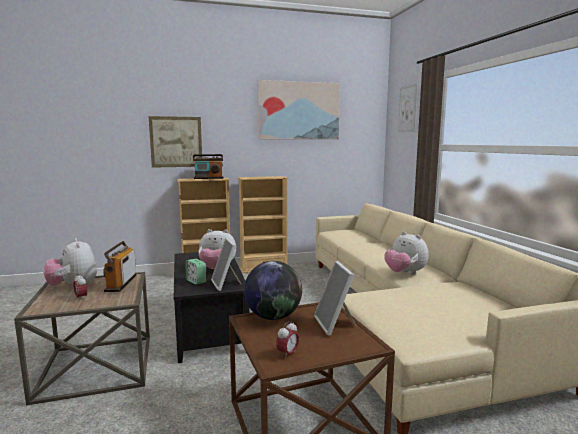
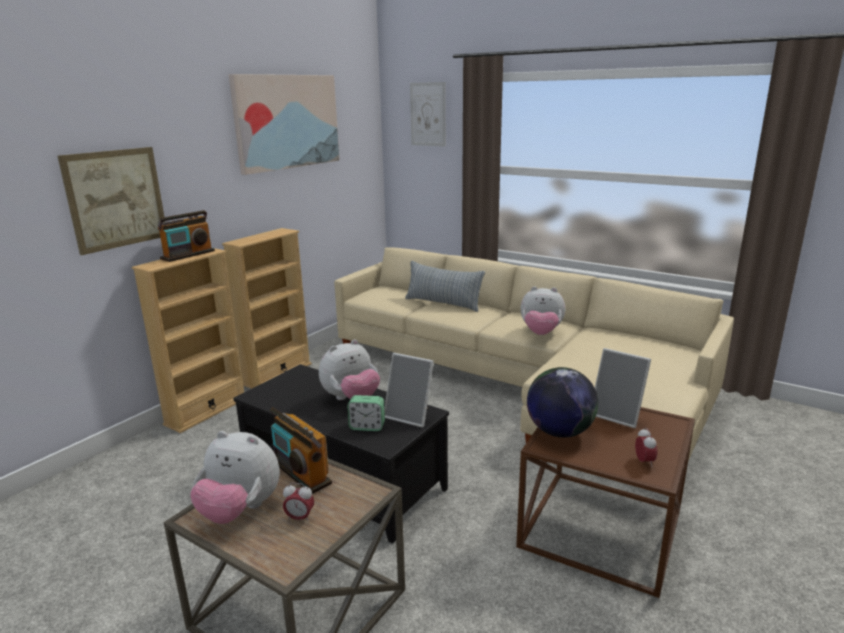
camera: 40 degrees left, 10 degrees up
(372, 244) = (443, 303): none -> pillow

